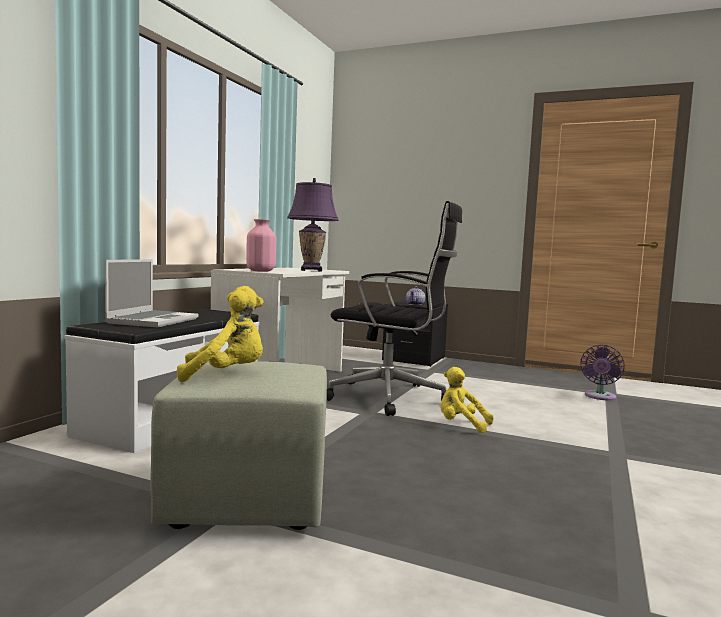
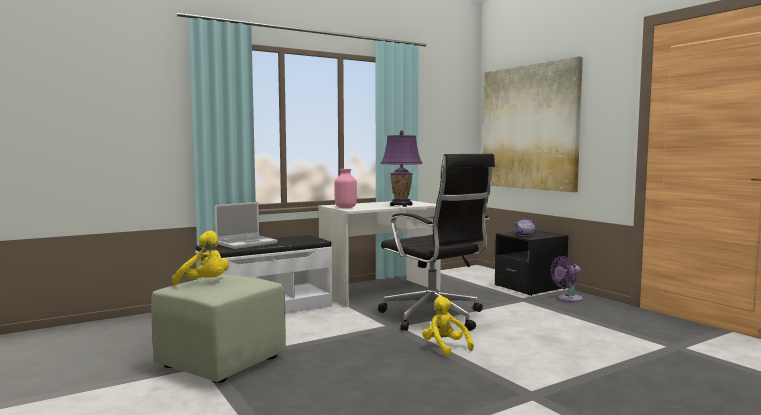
camera: 35 degrees right, 0 degrees up
(398, 193) = (529, 127): none -> picture
(599, 397) = (652, 347): purple fan -> purple fan (567, 299)

